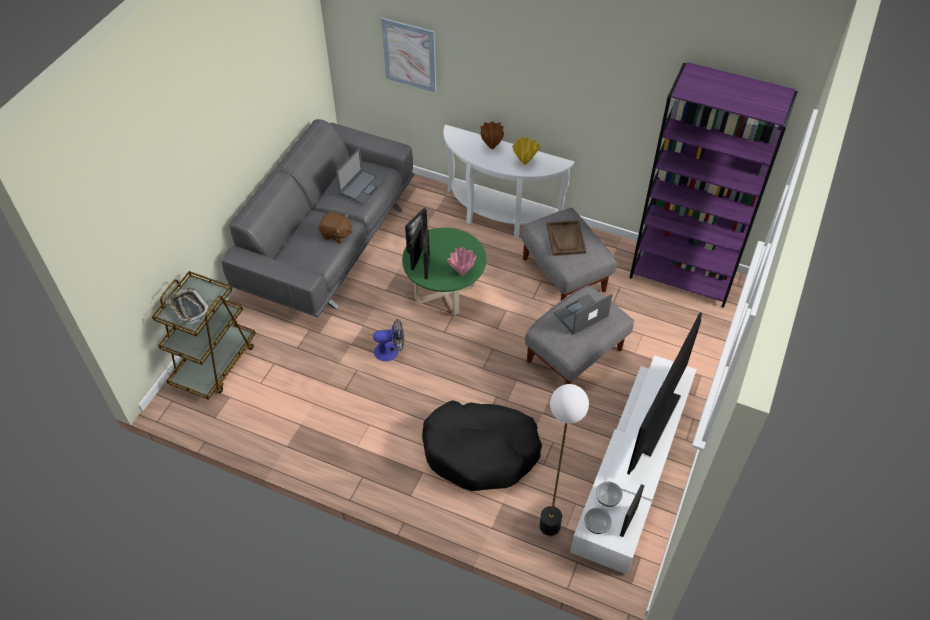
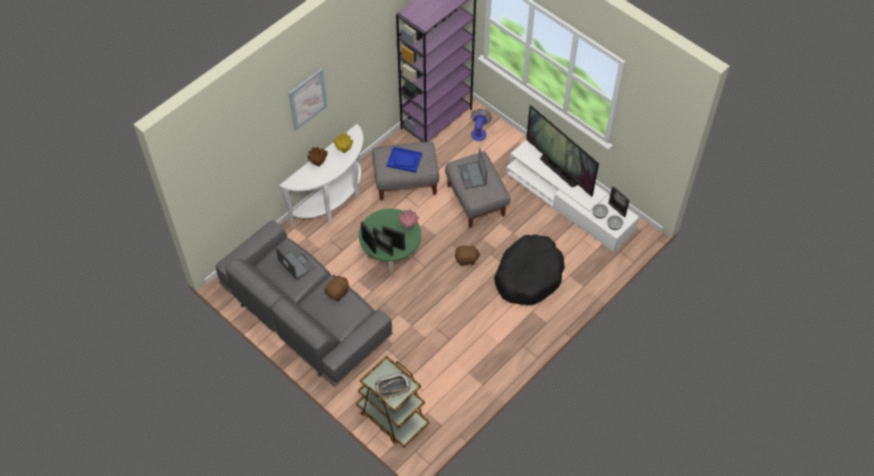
camera: 70 degrees left, 5 degrees up
(391, 351) = (428, 303): fan -> fan (479, 132)
(409, 55) = (245, 167): picture -> picture (307, 99)
(475, 372) = (466, 259): none -> brown plush toy
(549, 526) = (592, 257): floor lamp -> none
(566, 239) = (404, 160): brown tray -> blue tray

